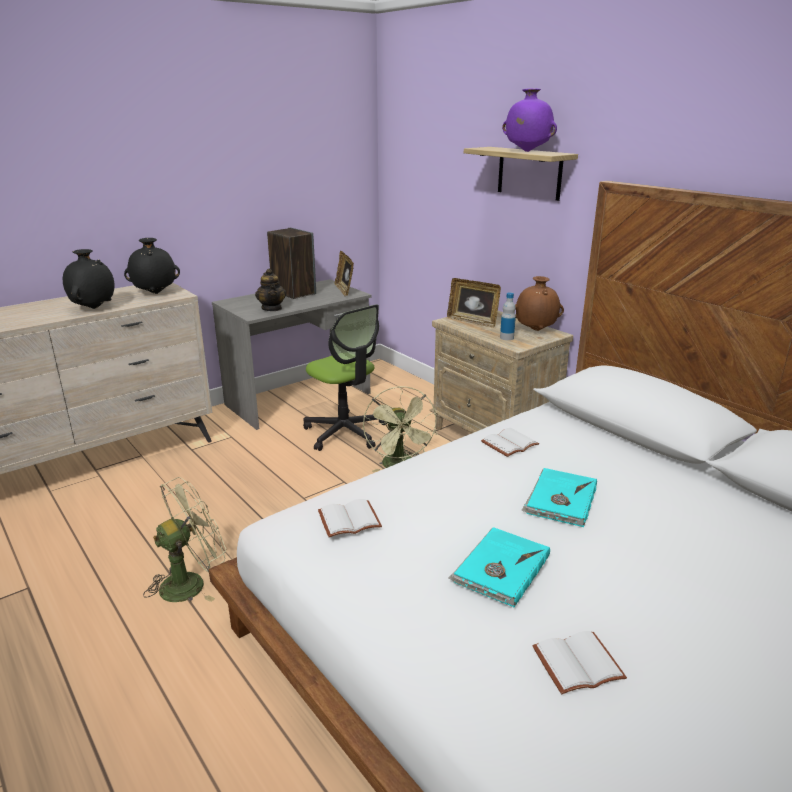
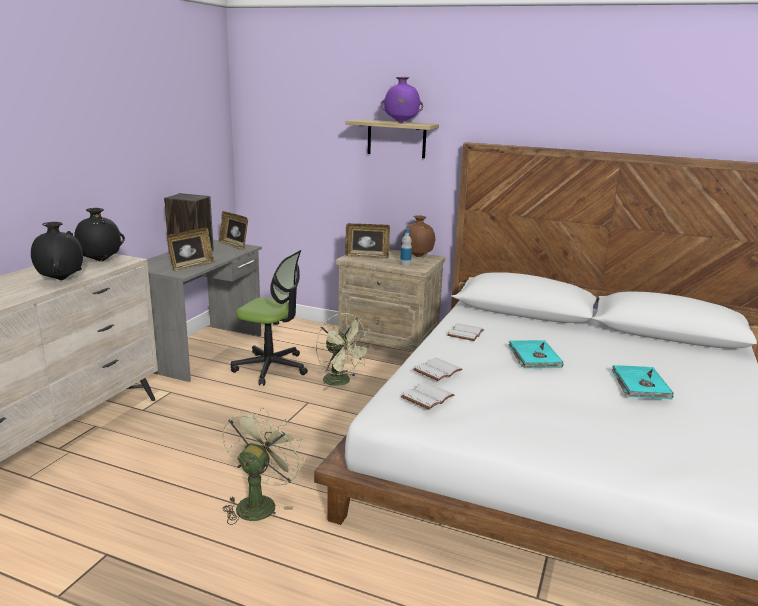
camera: 30 degrees left, 5 degrees down
(272, 308) = (191, 266): teapot -> picture frame
(500, 569) = (545, 400): turquoise book -> turquoise book (639, 385)
(577, 662) = (631, 431): white book -> white book (437, 370)

